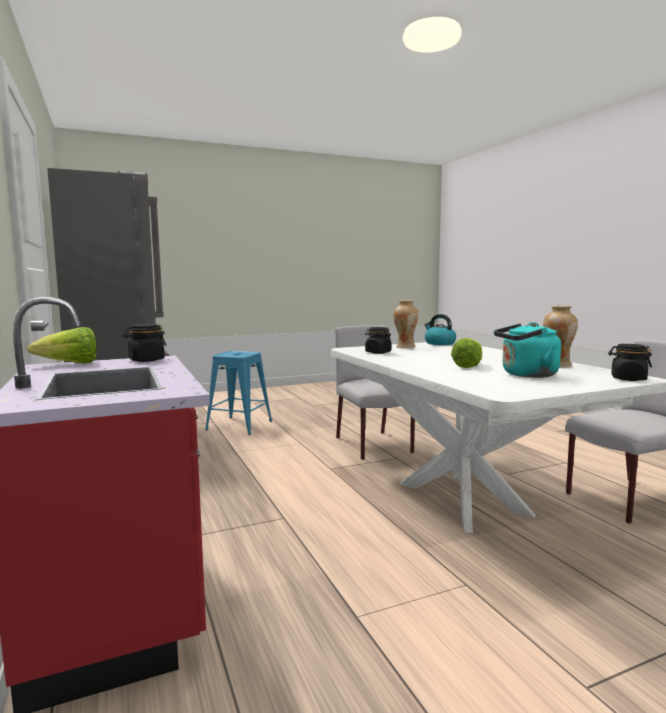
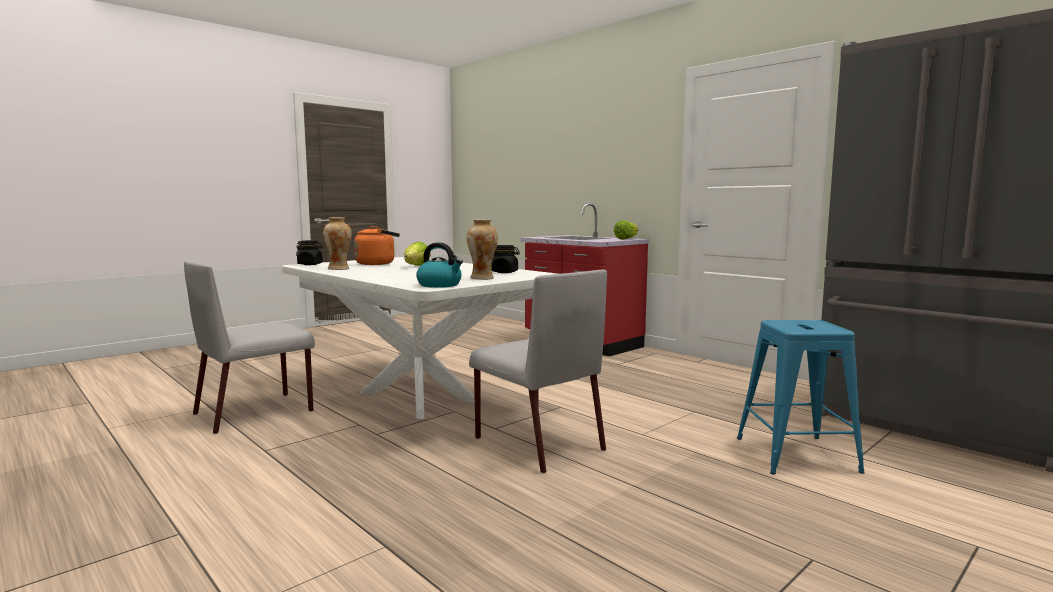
camera: 160 degrees right, 0 degrees up
(146, 360) = (601, 240): black jar -> none
(526, 375) = (377, 264): turquoise kettle -> orange kettle

